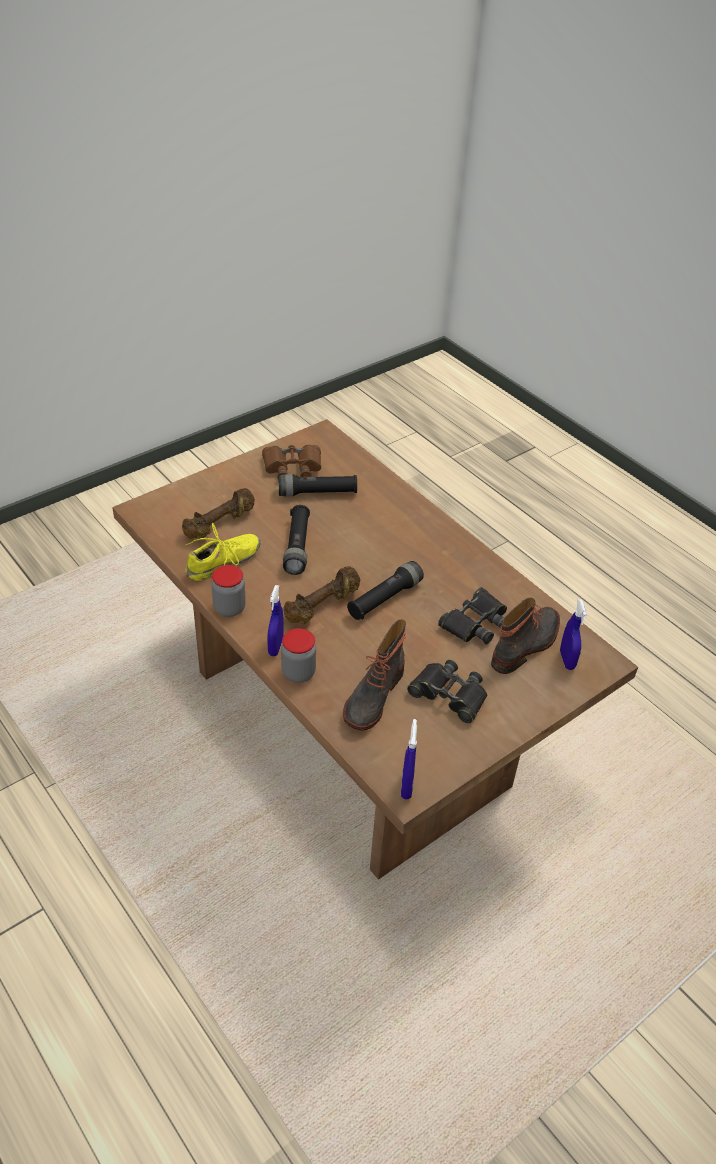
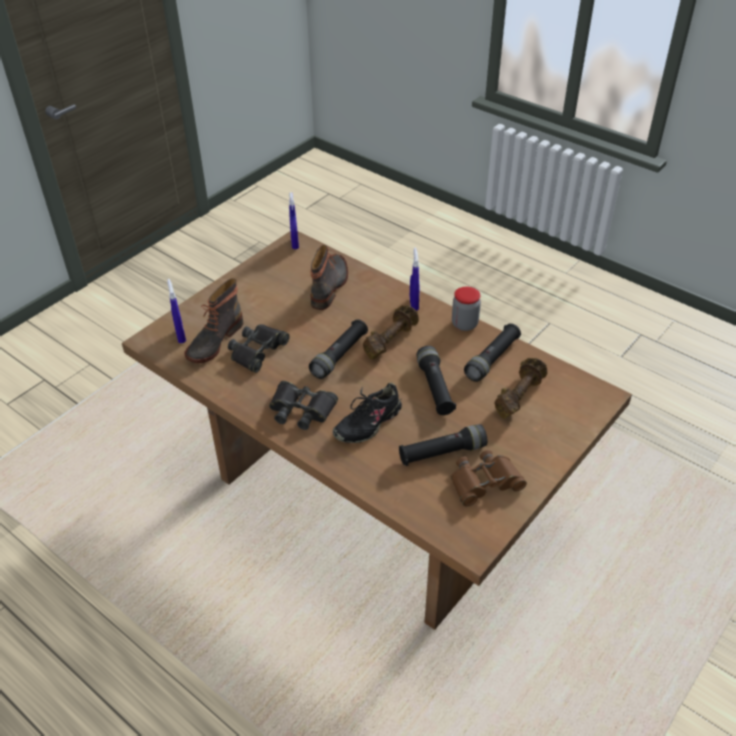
camera: 170 degrees right, 0 degrees up
(223, 563) = (492, 359): yellow shoe -> black flashlight
(298, 673) = (389, 290): jar -> none
(375, 528) = (367, 423): none -> black shoe
(449, 694) = (273, 296): black binoculars -> black binoculars (301, 409)

